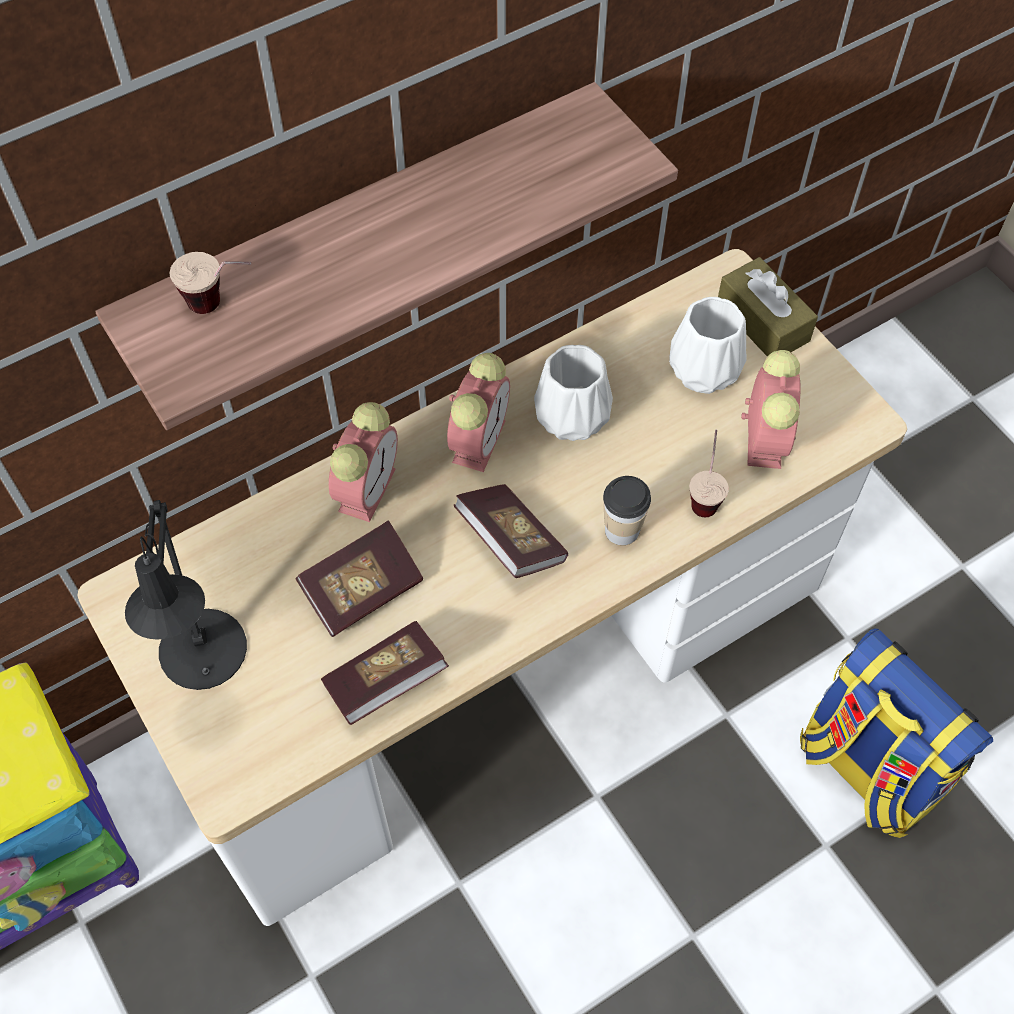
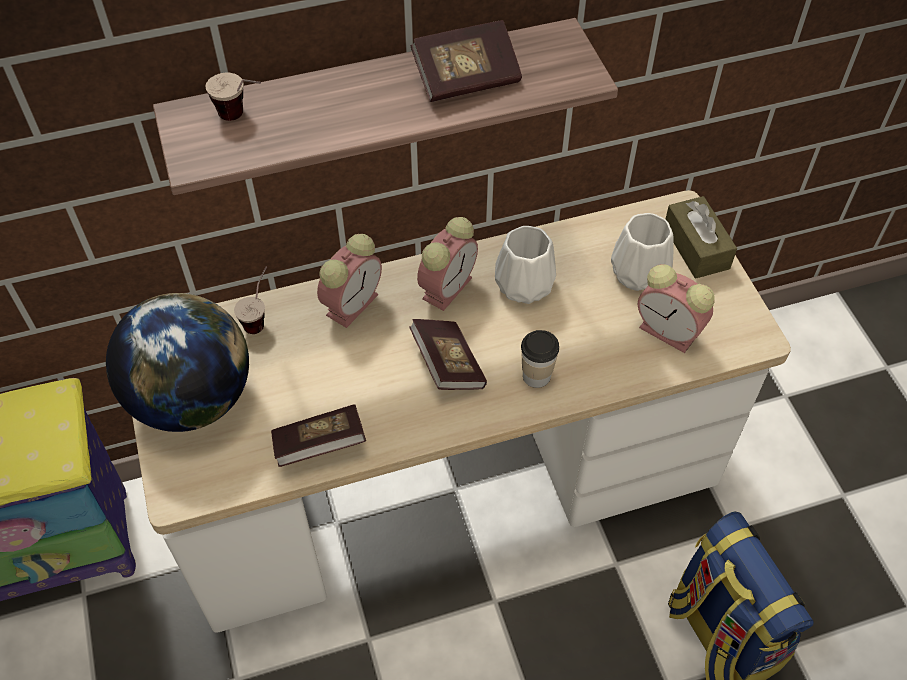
camera: 15 degrees right, 5 degrees down
(204, 661) = (193, 399): black table lamp -> globe
(362, 590) = (325, 375): book -> book (466, 79)
(705, 493) = (610, 363): cup -> cup (260, 317)
(764, 437) = (670, 332): alarm clock -> alarm clock turned 105 degrees clockwise

